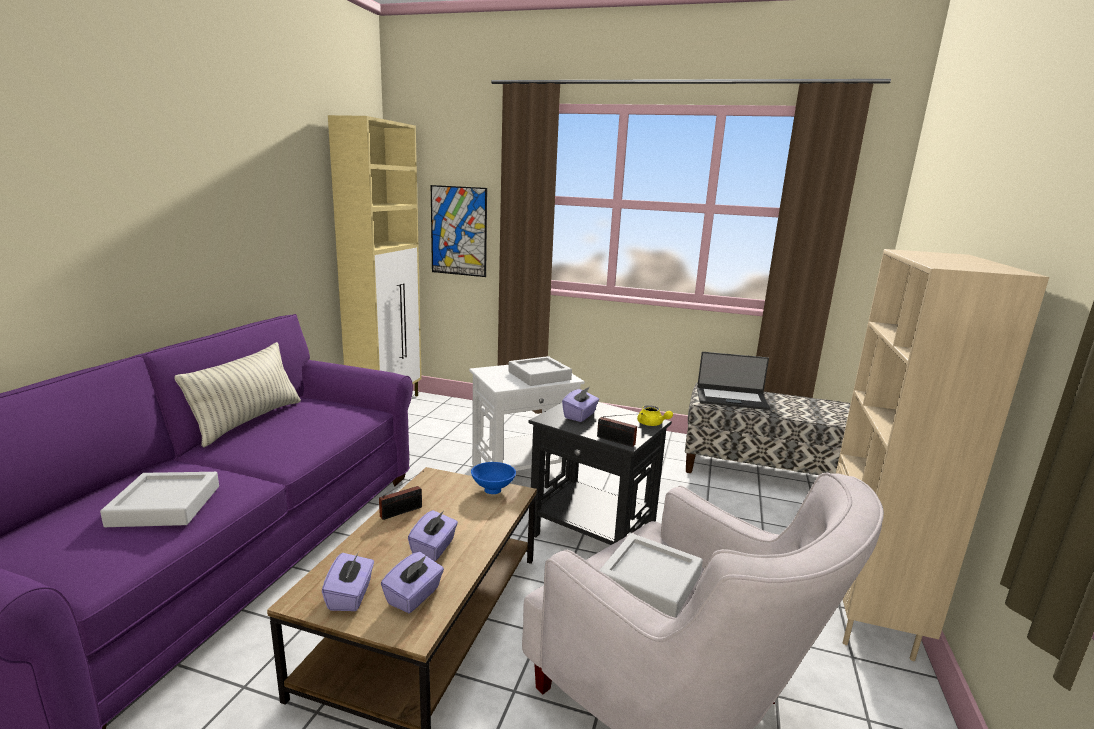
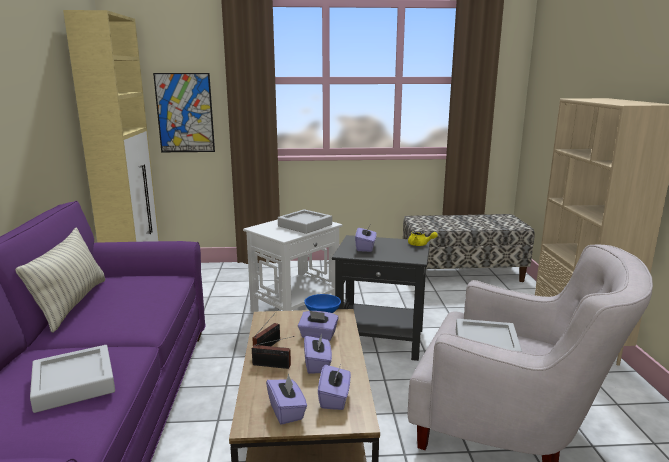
camera: 20 degrees left, 0 degrees up
(466, 512) = (318, 336): none -> purple tissue box
(617, 441) = (409, 259): radio -> radio (273, 365)
(731, 399) = (437, 223): laptop -> none

